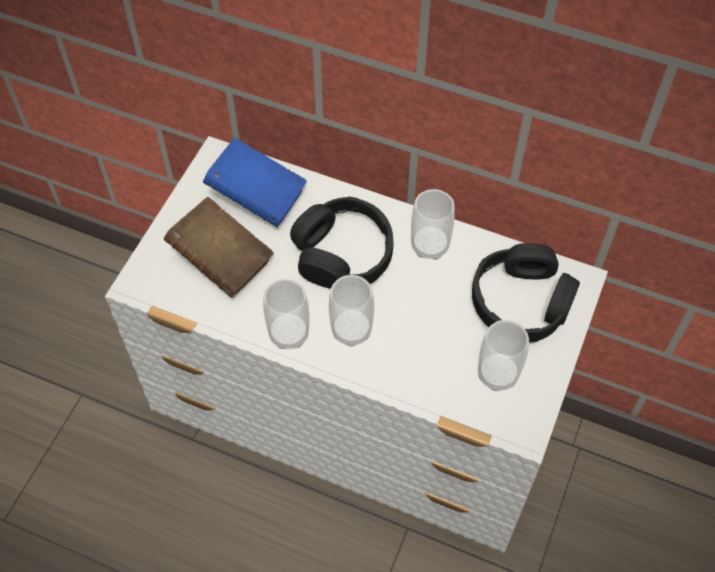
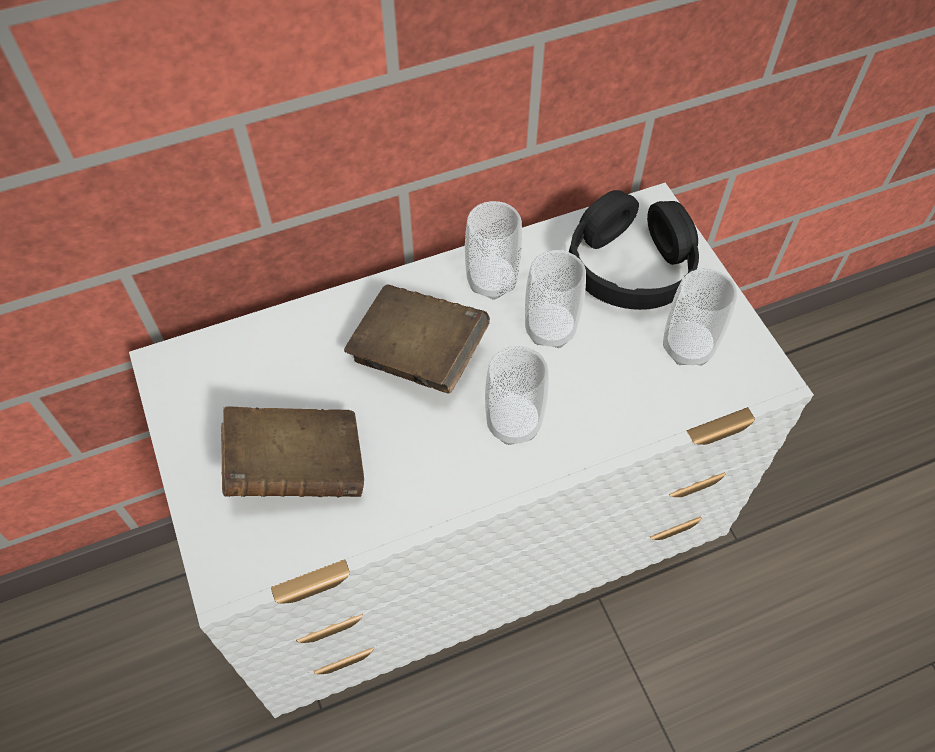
camera: 45 degrees left, 0 degrees up
(257, 197) = (260, 371): blue book -> none
(289, 334) = (457, 482): cup -> cup (550, 329)
(343, 253) = (418, 355): black headphones -> brown book

